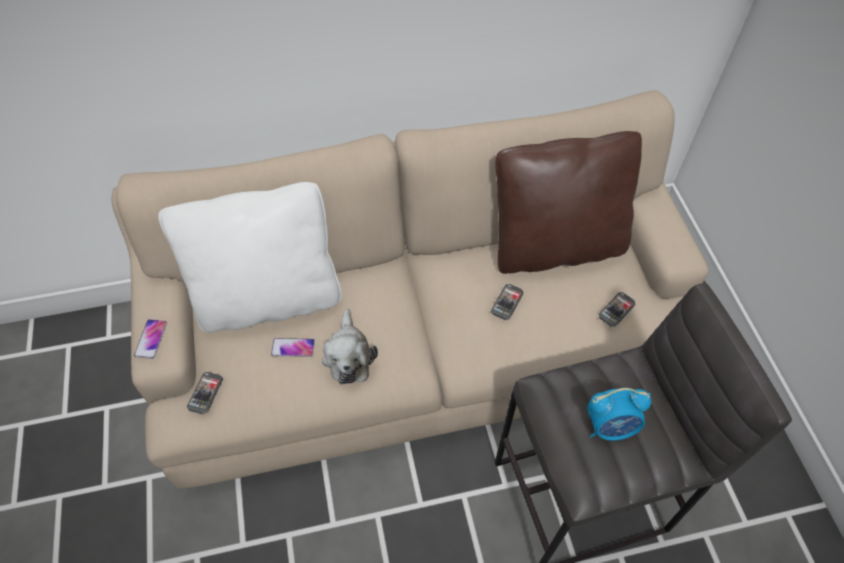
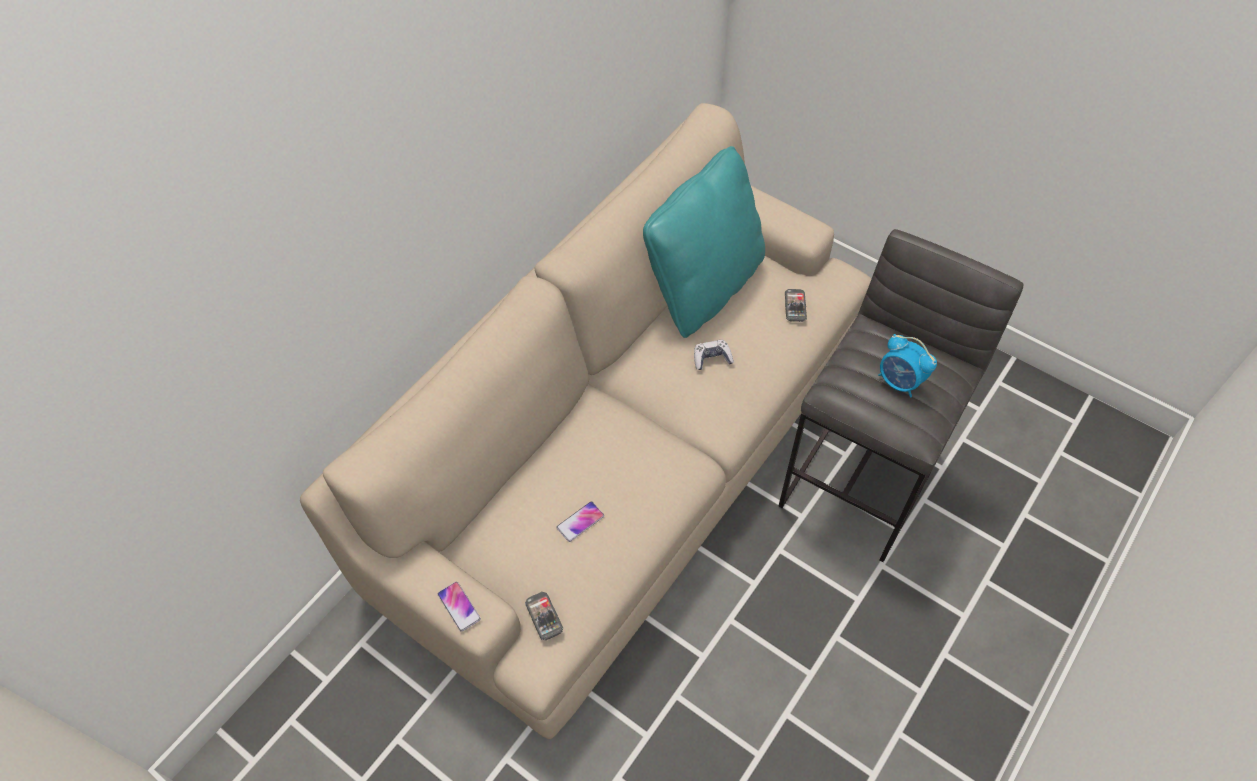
camera: 40 degrees left, 0 degrees up
(269, 299) = (515, 499): white pillow -> none
(349, 355) = (632, 492): plush toy -> none
(507, 302) = (712, 358): phone -> game controller
(556, 246) = (704, 287): brown pillow -> turquoise pillow
(610, 426) = (899, 382): alarm clock -> alarm clock turned 90 degrees clockwise

